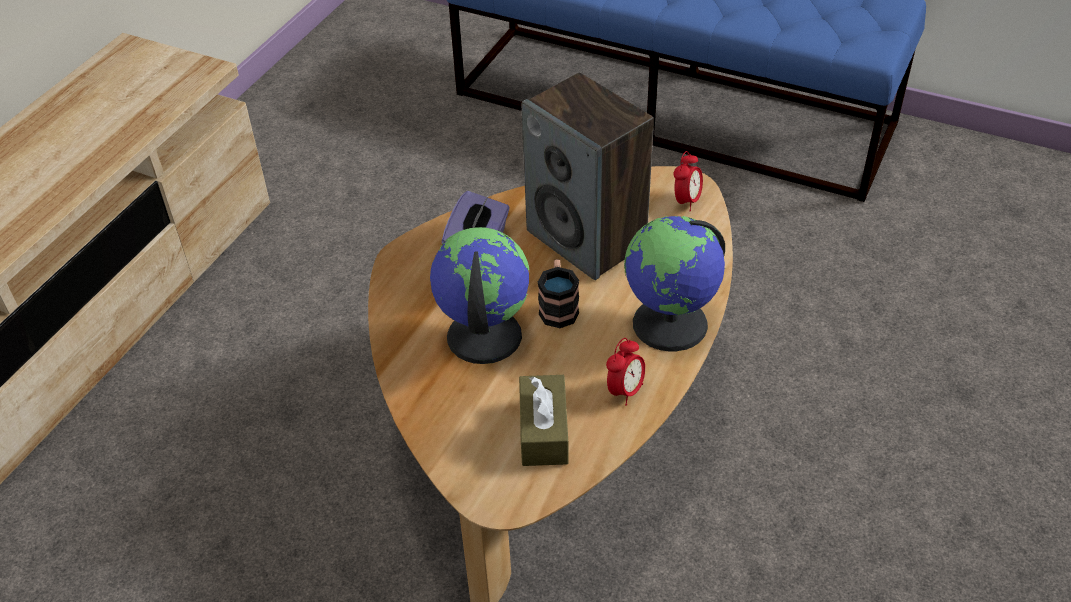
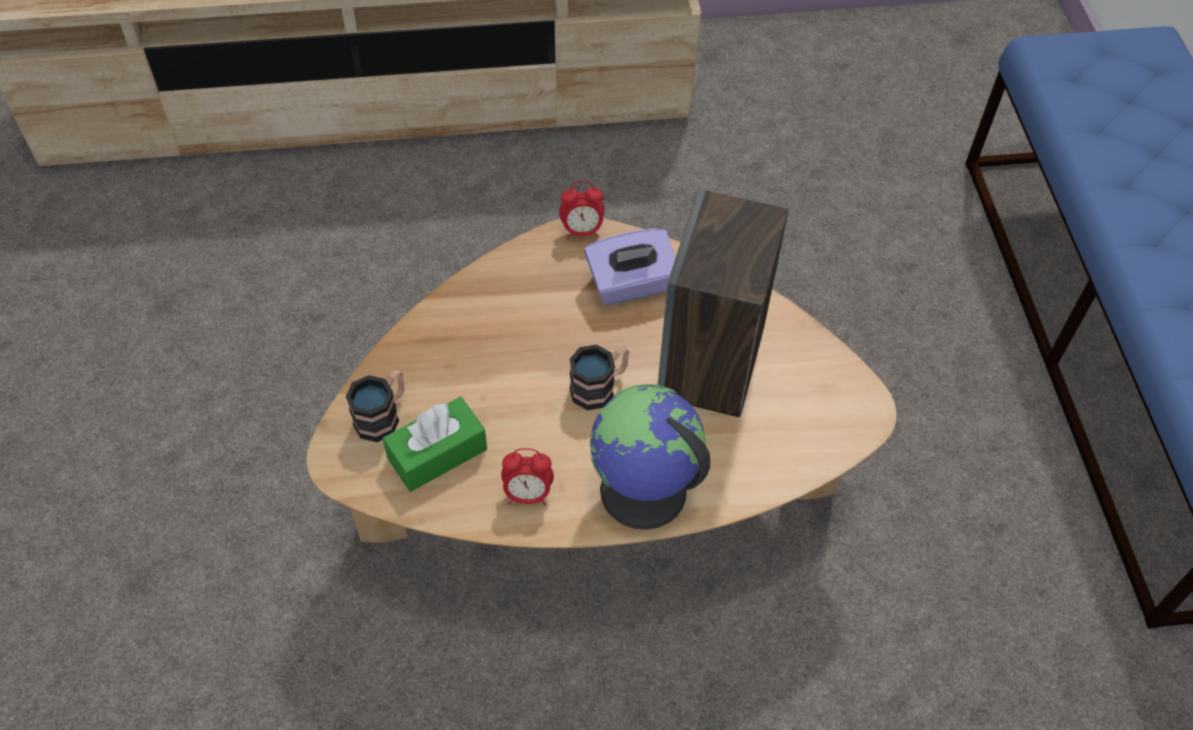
camera: 55 degrees right, 10 degrees up
(477, 452) = (383, 415): none -> mug
(482, 336) = (521, 347): globe -> none
(543, 431) = (437, 453): brown tissue box -> green tissue box
(686, 201) = (836, 422): alarm clock -> alarm clock (582, 231)

